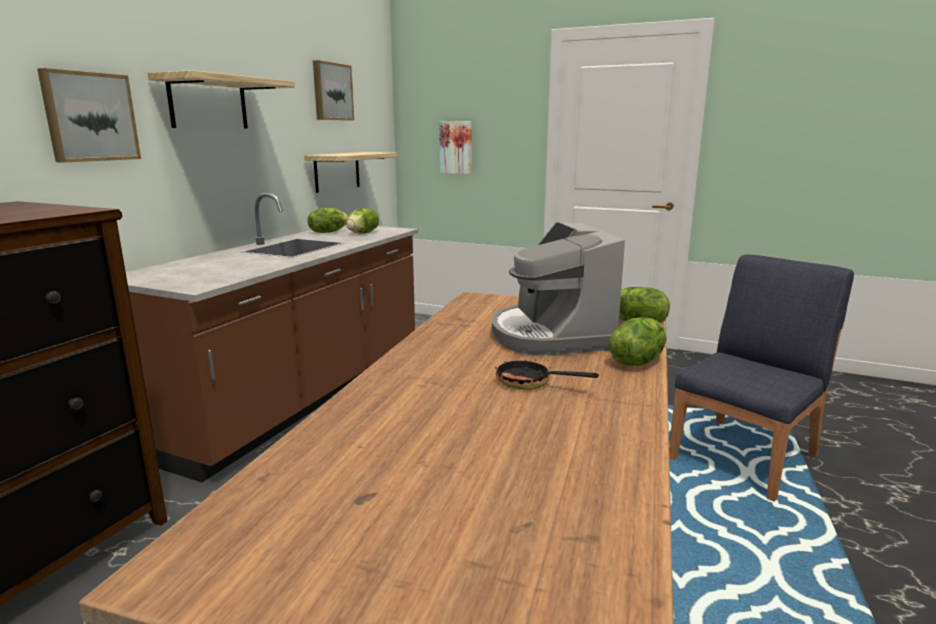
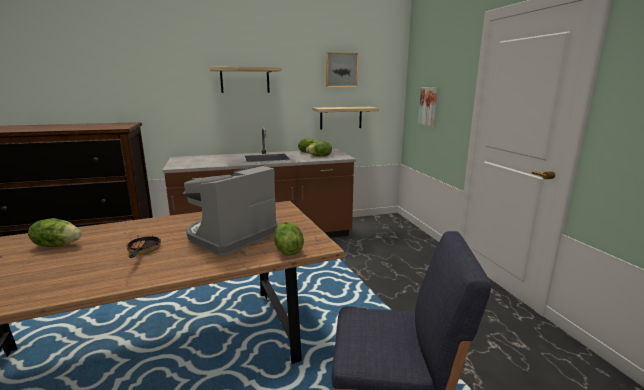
camera: 50 degrees right, 0 degrees up
(89, 117) = (179, 88): picture -> none
(637, 361) = (205, 266): lettuce -> lettuce (57, 245)

